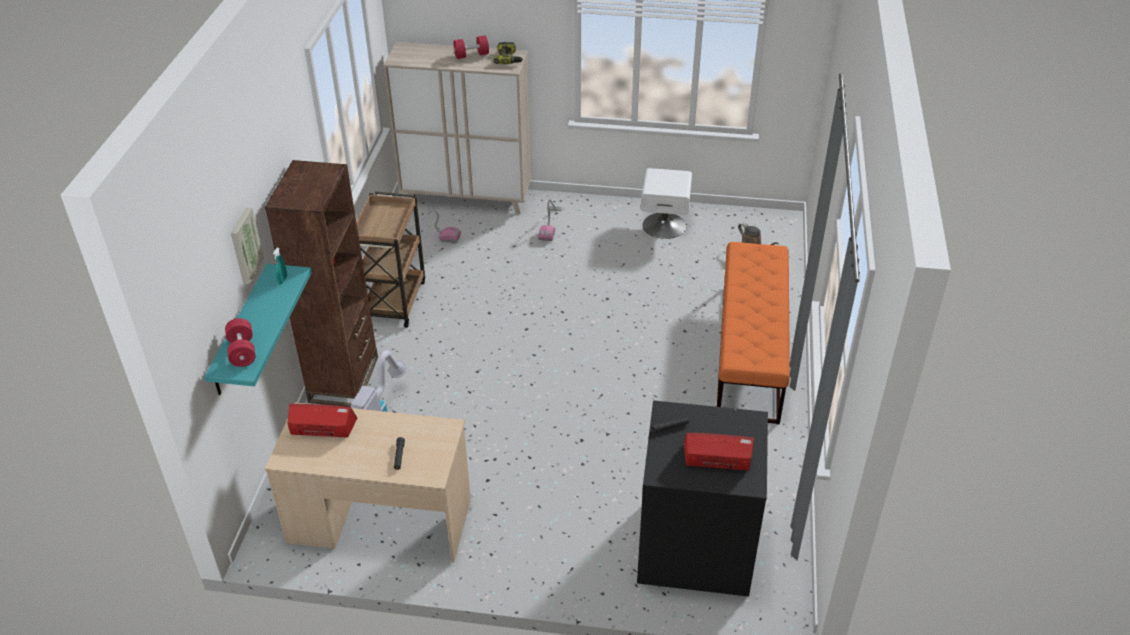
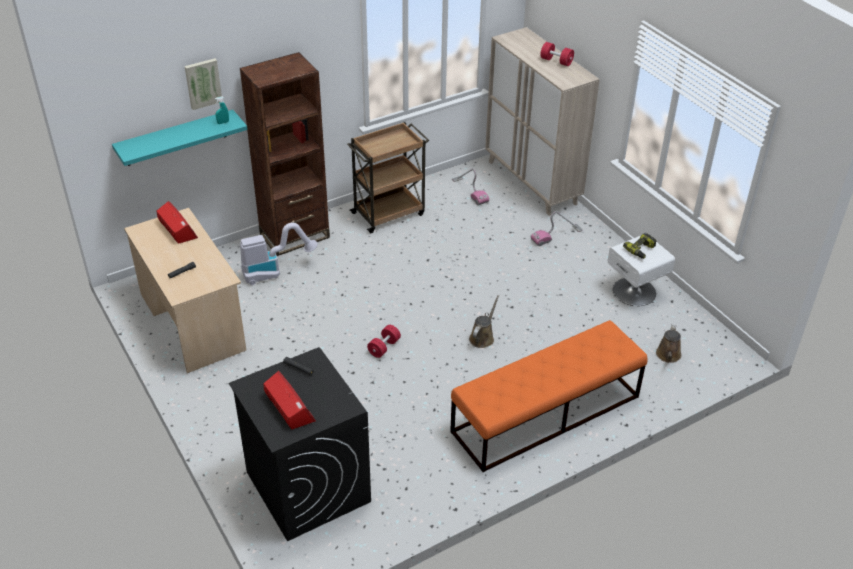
camera: 50 degrees right, 0 degrees up
(242, 351) = (145, 144): red dumbbell -> red dumbbell (384, 347)
(509, 59) = (576, 77): power drill -> power drill (641, 250)
(625, 336) = (482, 337): none -> brown watering can

